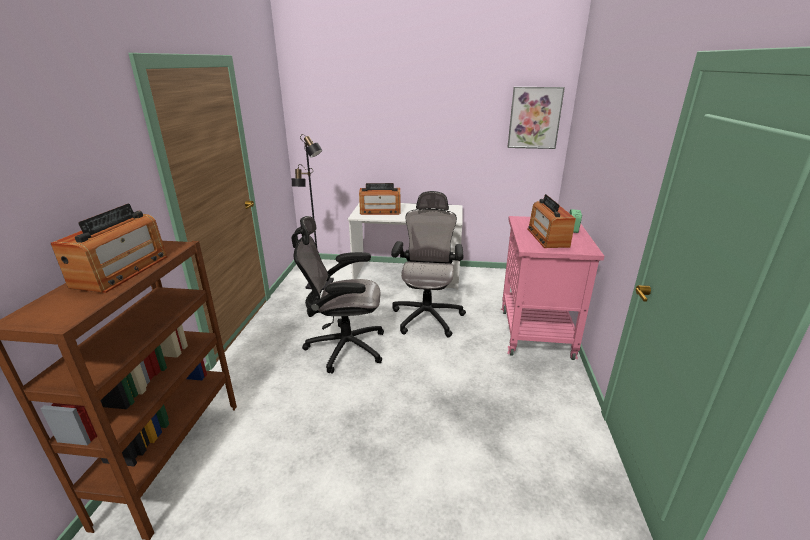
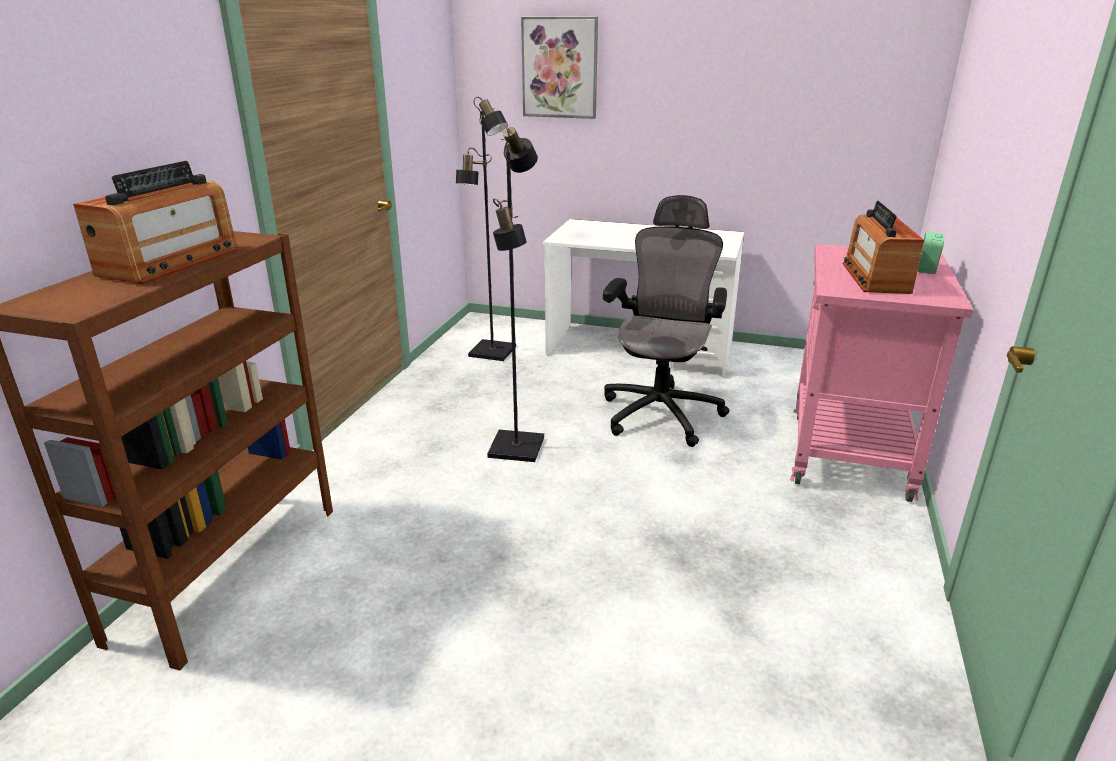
camera: 10 degrees right, 0 degrees up
(345, 348) = (516, 447): office chair -> black floor lamp
(380, 211) = (599, 234): radio -> none
(534, 118) = (883, 78): picture -> picture (560, 68)

